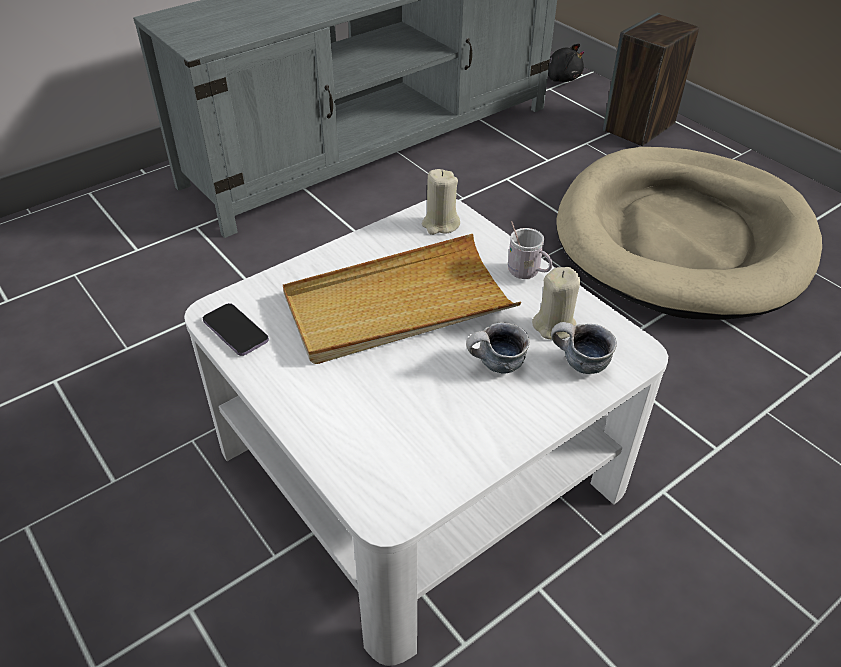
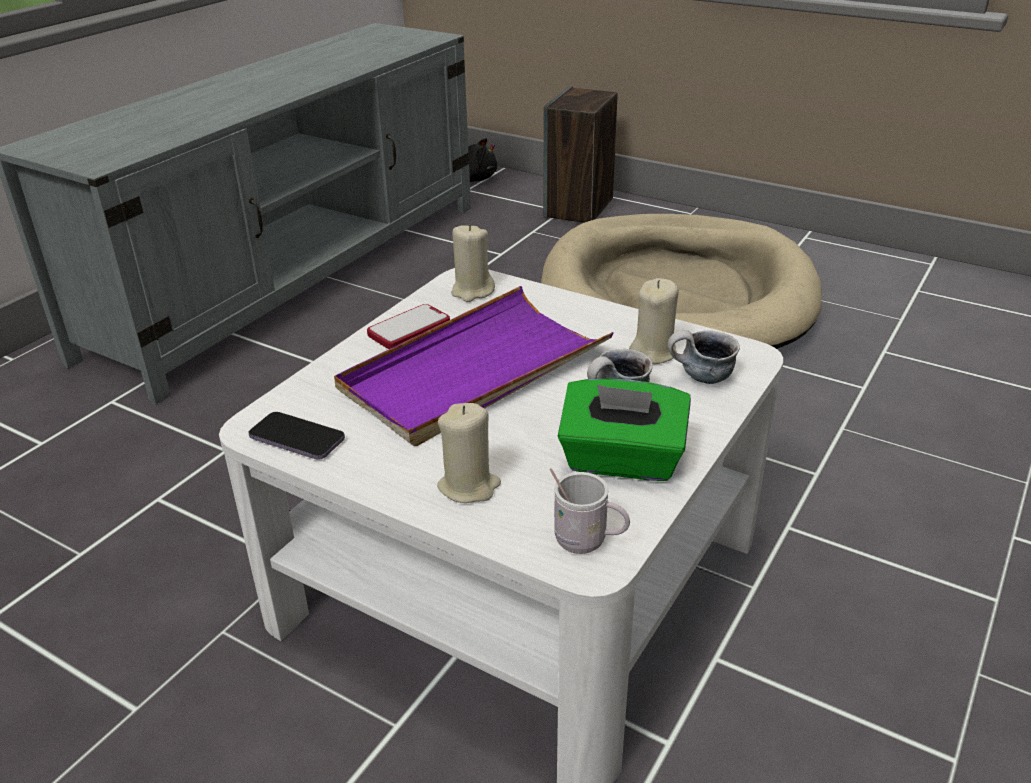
camera: 20 degrees left, 10 degrees down
(334, 413) = (469, 486): none -> beige candle
(370, 250) = (409, 329): none -> phone
(398, 305) = (474, 371): beige tray -> purple tray
(465, 427) = (621, 461): none -> green tissue box
(527, 274) = (594, 314): white mug -> white mug (588, 542)

